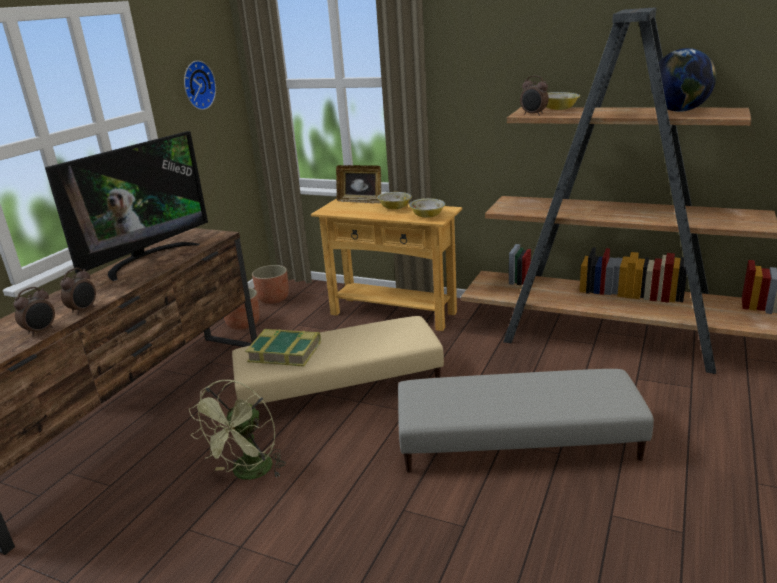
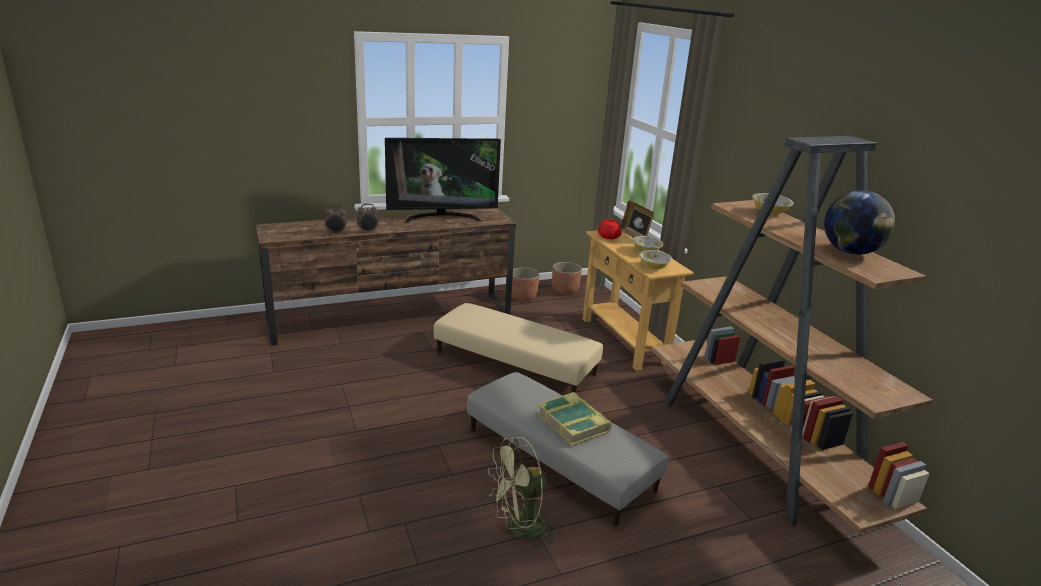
camera: 40 degrees right, 0 degrees up
(197, 85) = (557, 105): wall clock -> none
(249, 474) = (400, 377): green fan -> green fan (520, 529)
(285, 352) = (485, 318): book -> book (573, 423)
(341, 210) = (609, 236): none -> red teapot
(533, 114) = (735, 209): alarm clock -> none

